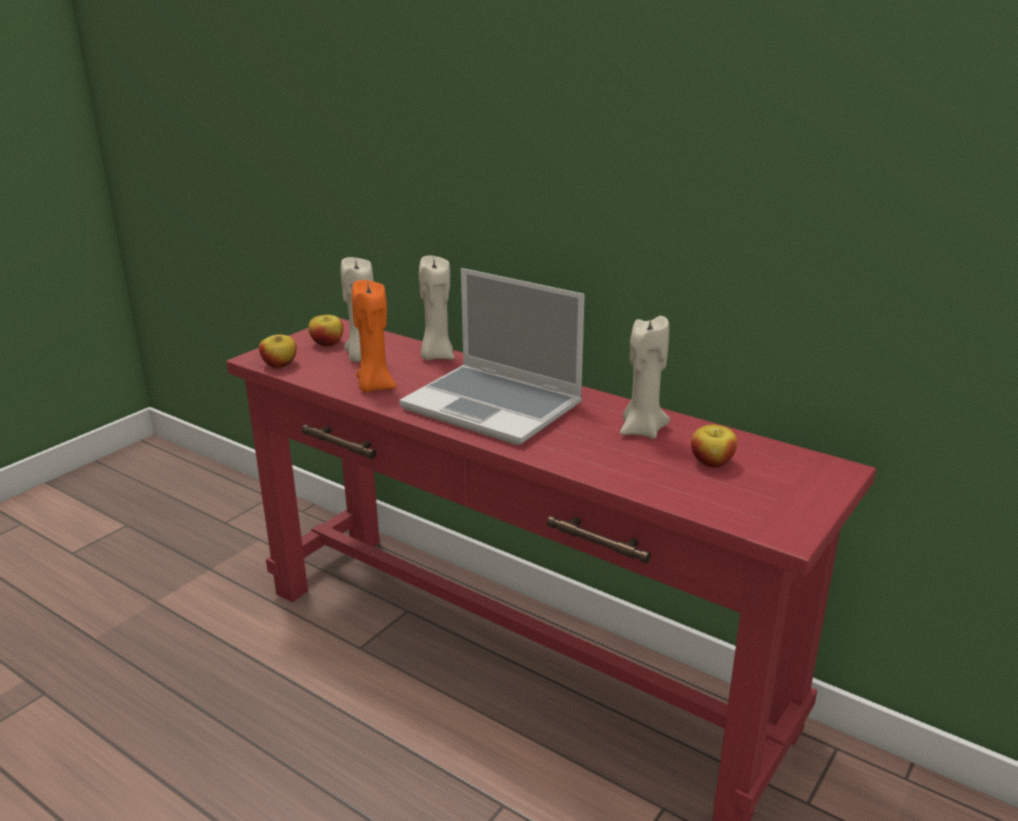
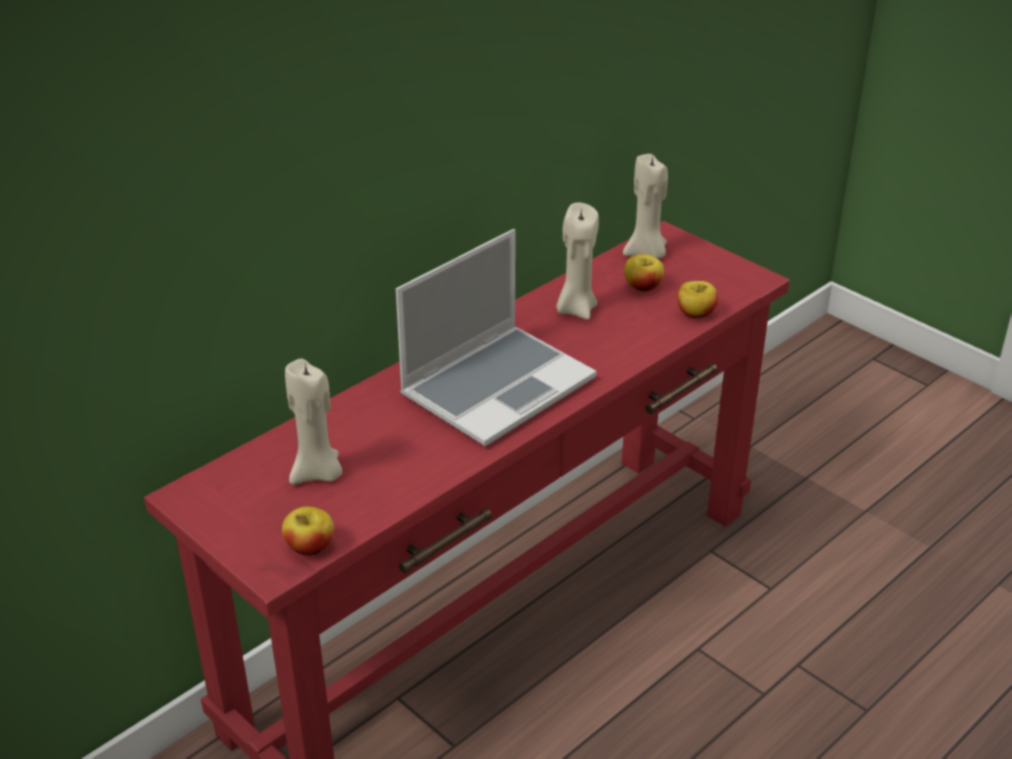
camera: 80 degrees left, 10 degrees up
(327, 343) = (252, 504): apple -> apple (695, 313)
(374, 387) = (415, 466): orange candle -> none
(436, 356) = (341, 414): beige candle -> beige candle (646, 253)

